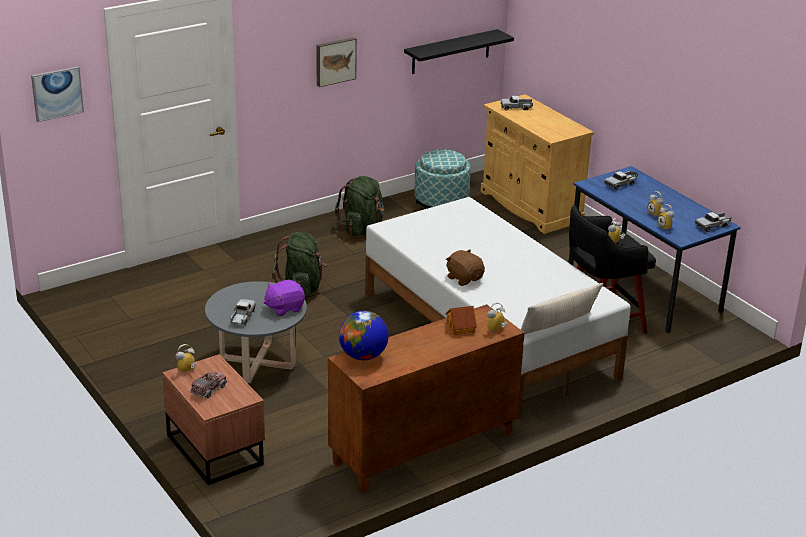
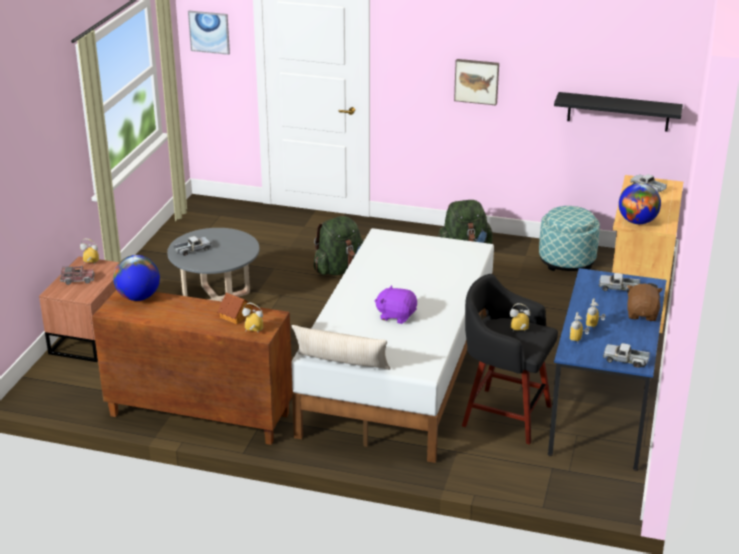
camera: 50 degrees right, 0 degrees up
(284, 308) = (227, 258): purple plush toy -> purple plush toy (396, 316)
(464, 278) = (354, 296): brown plush toy -> brown plush toy (642, 314)
(557, 133) = (637, 222): none -> globe

